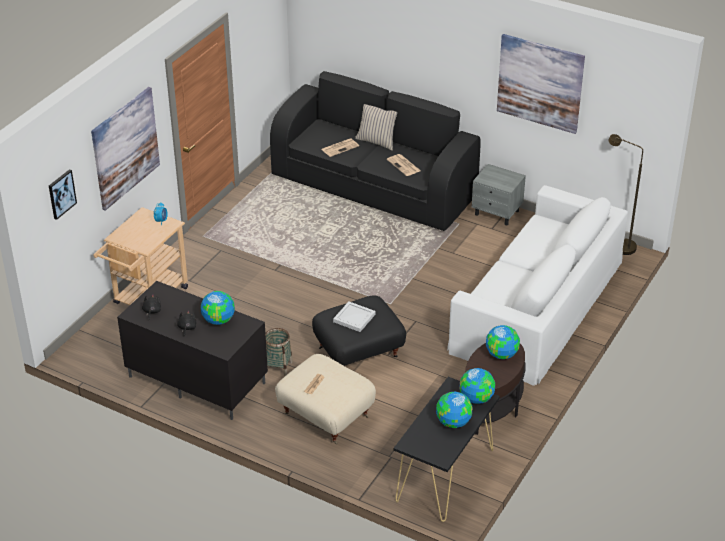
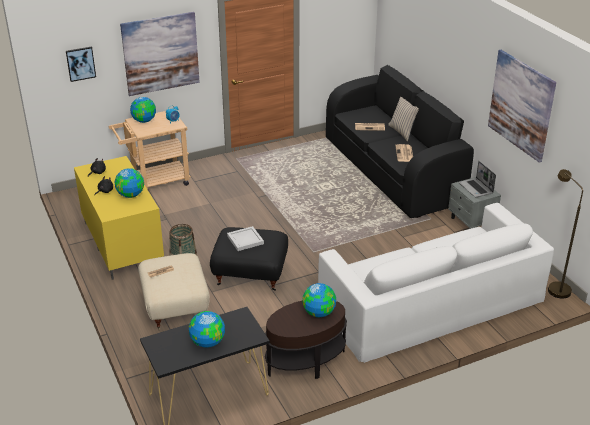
camera: 35 degrees right, 5 degrees down
(195, 380) = (121, 243): black tv stand -> yellow tv stand
(476, 398) = (248, 333): globe -> globe (144, 121)
(499, 177) = (476, 188): none -> laptop

